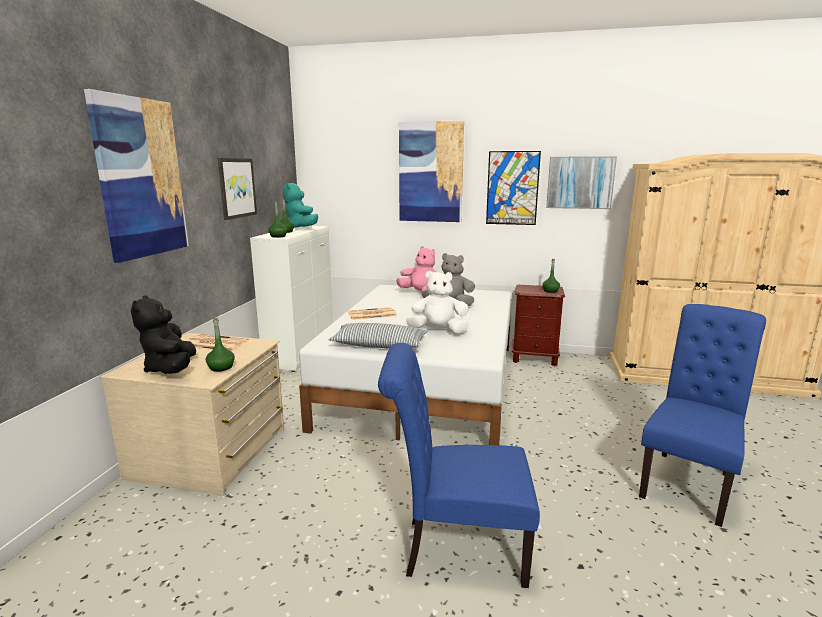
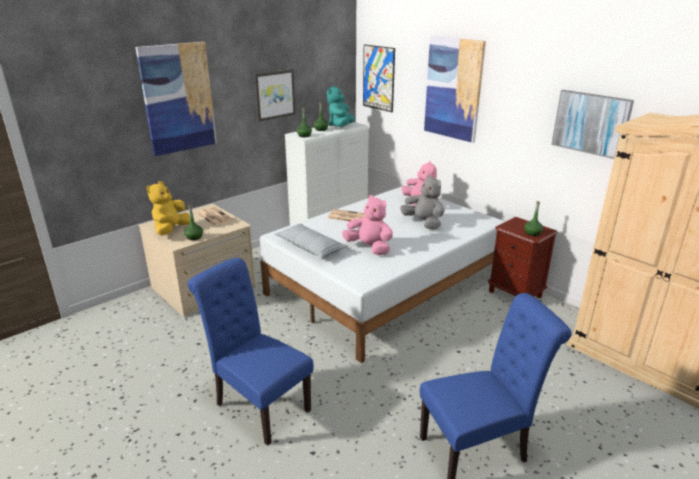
camera: 35 degrees right, 10 degrees up
(171, 369) = (171, 230): black plush toy -> yellow plush toy
(438, 331) = (369, 248): white plush toy -> pink plush toy
(512, 188) = (523, 117): picture -> picture (378, 78)

